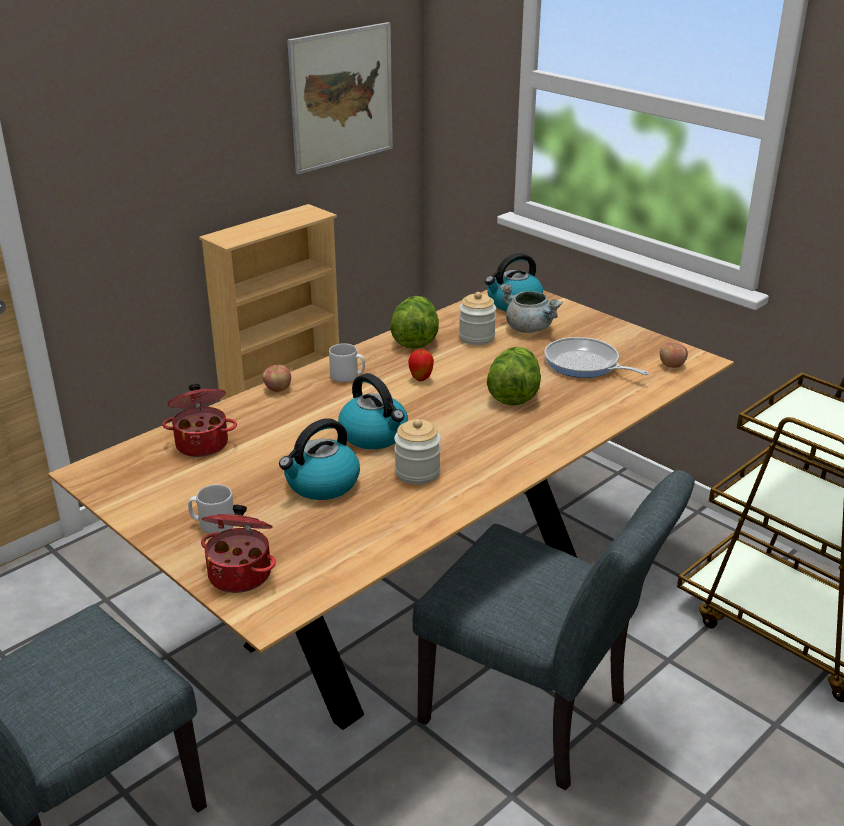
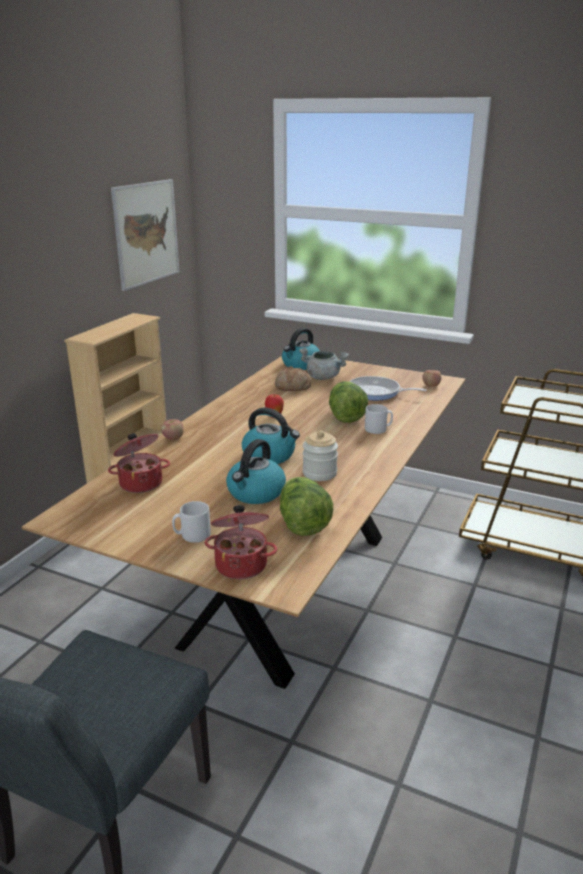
camera: 20 degrees left, 5 degrees down
(347, 376) = (220, 423): grey mug -> grey mug (378, 429)
(415, 339) = (250, 394): lettuce -> lettuce (302, 523)
(476, 337) = (292, 387): jar -> bread
(538, 717) = (415, 643): grey chair -> none

